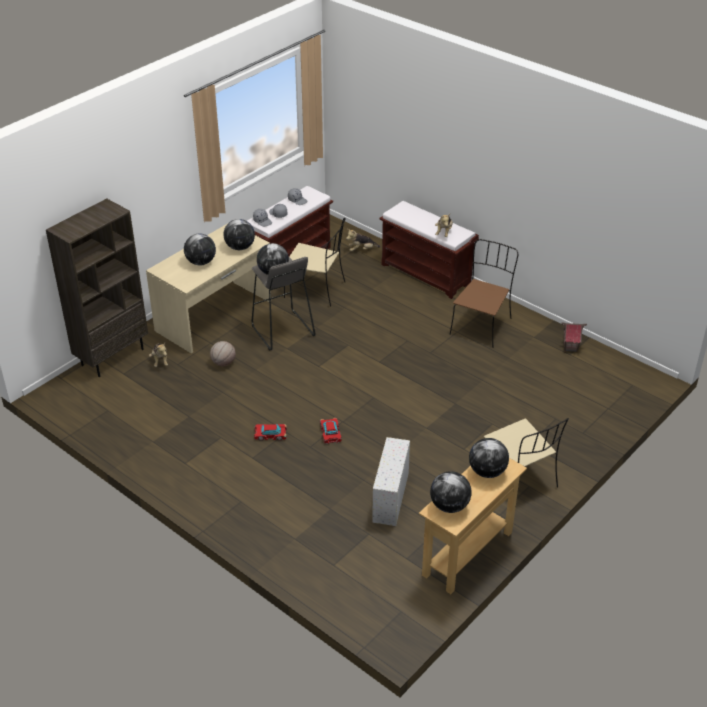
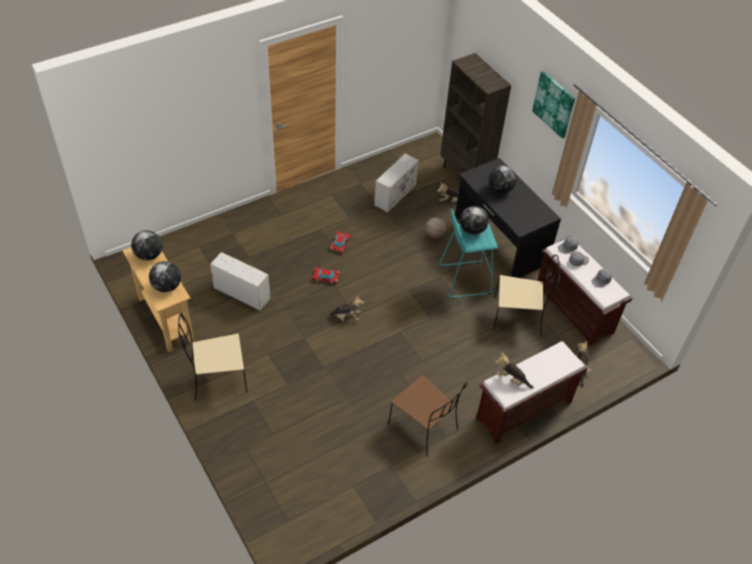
camera: 105 degrees right, 10 degrees up
(158, 151) = (554, 104): none -> picture
(163, 407) = (395, 194): none -> white storage box
(214, 316) = (499, 241): beige desk -> black desk
(240, 247) = (516, 216): globe -> none
(282, 331) = (464, 279): grey stool -> turquoise stool
(316, 290) = (519, 316): beige chair -> beige chair turned 120 degrees counterclockwise
(380, 403) = (346, 317): none -> plush toy
(570, 347) = (364, 491): toy house -> none

